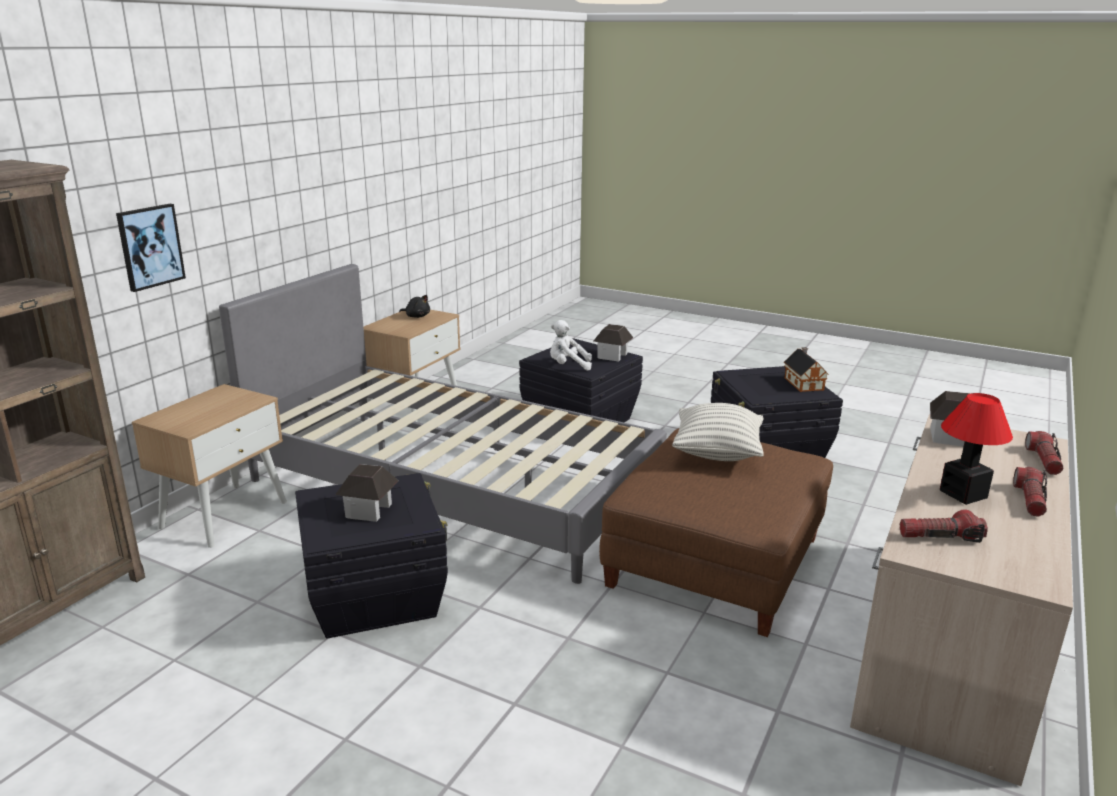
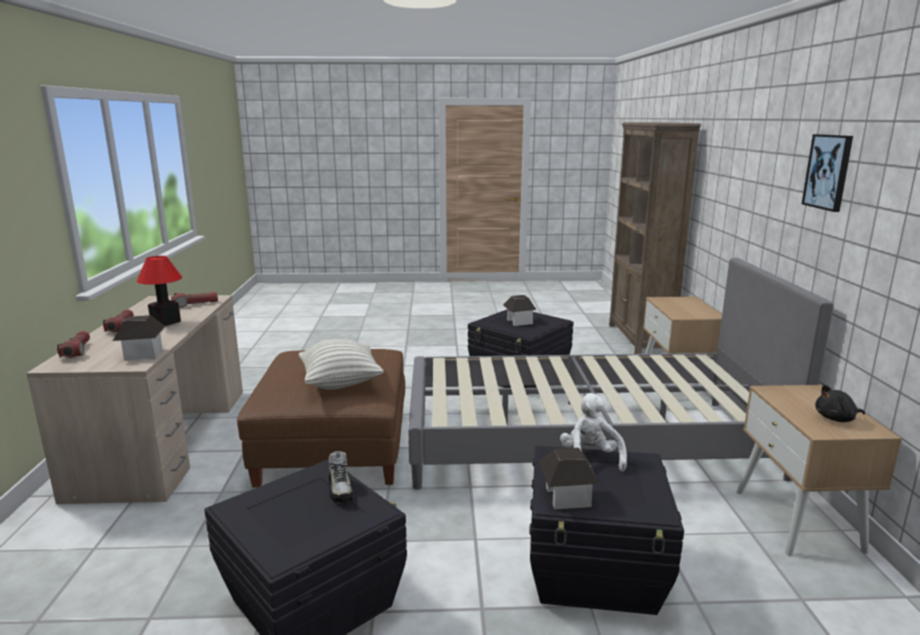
camera: 150 degrees right, 5 degrees down
(150, 246) = (732, 196): picture -> picture (828, 172)
(568, 366) = (590, 459): white plush toy -> white plush toy turned 75 degrees counterclockwise
(748, 386) = (341, 490): none -> shoe
(803, 383) = (261, 523): toy house -> none

